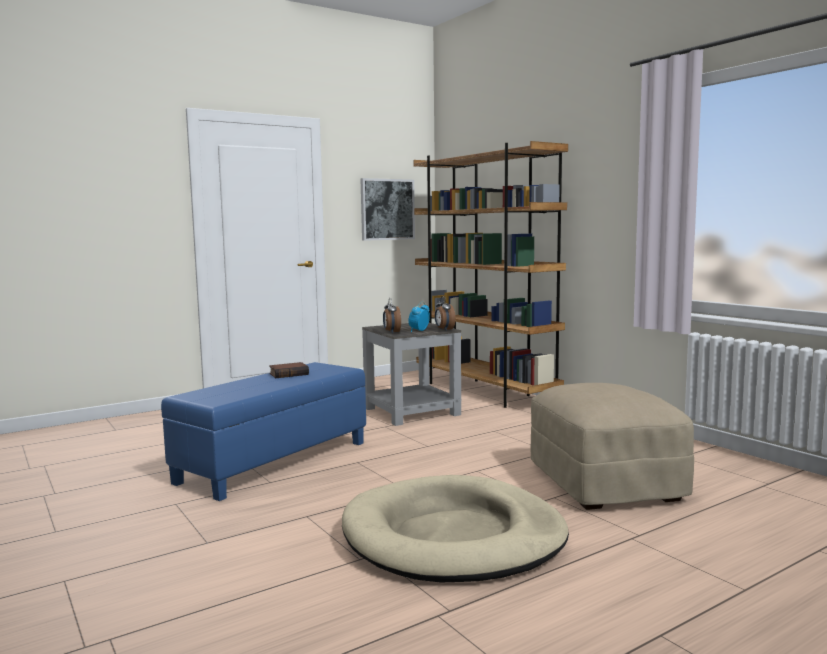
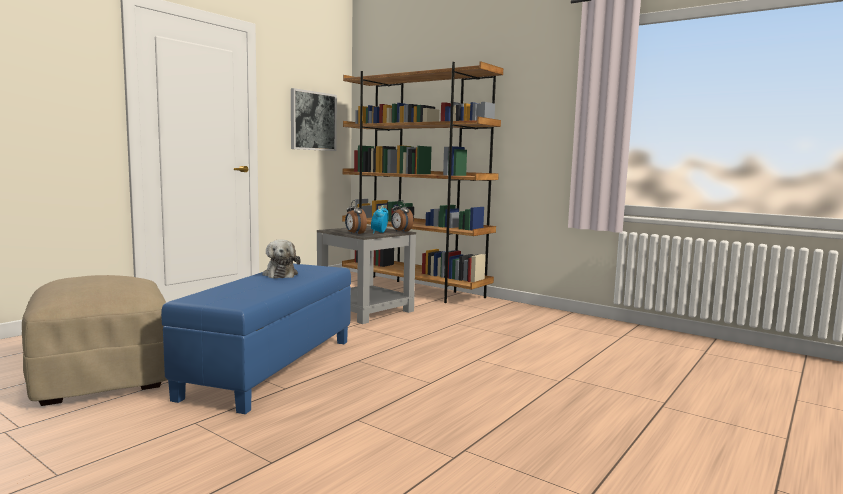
camera: 20 degrees left, 0 degrees up
(289, 374) = (280, 274): book -> plush toy
(453, 537) = (519, 423): beige dog bed -> none
(606, 482) = (592, 360): beige ottoman -> beige ottoman (103, 375)

